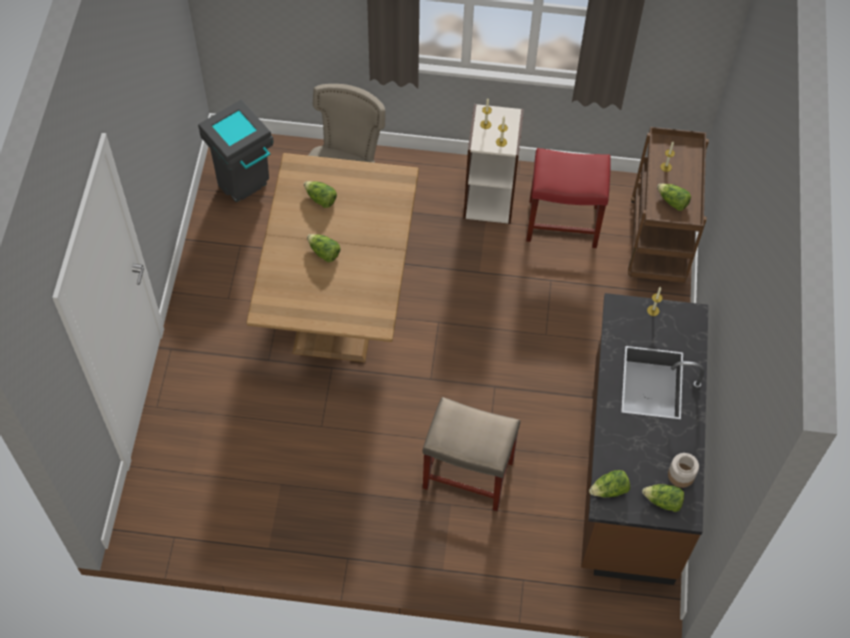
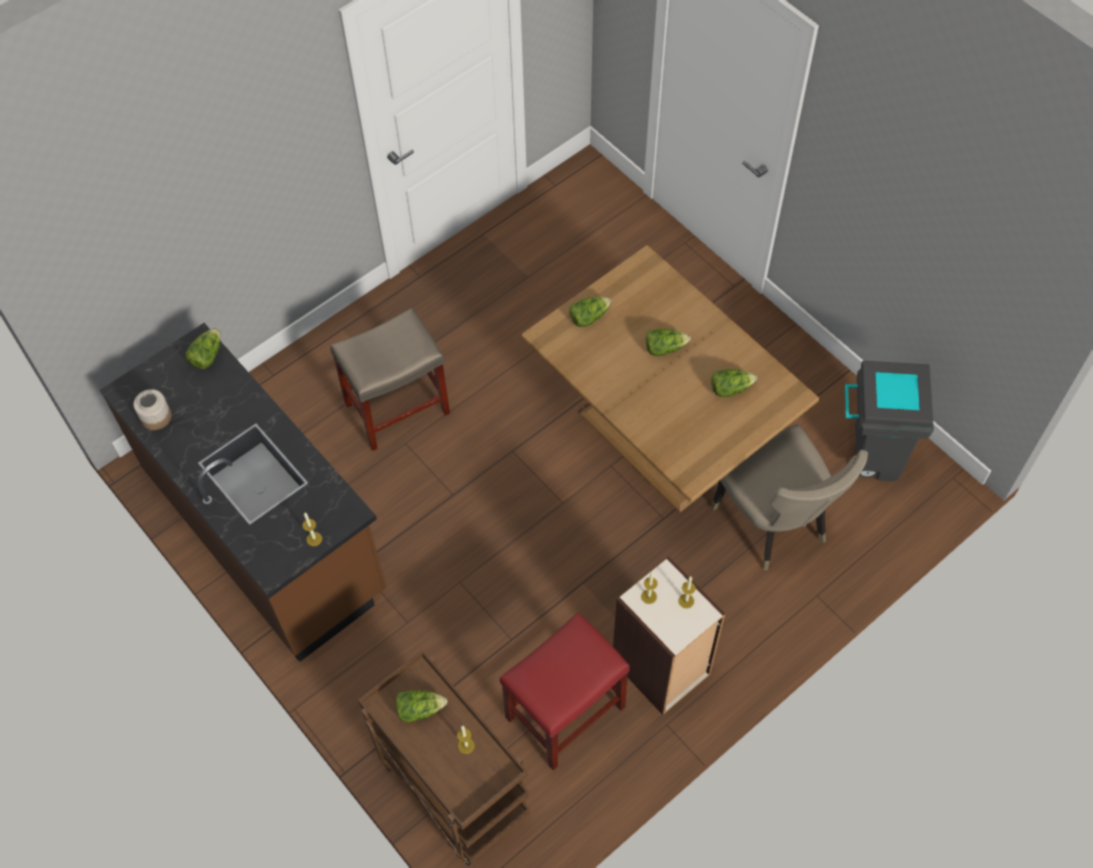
camera: 135 degrees right, 0 degrees up
(663, 501) = (153, 384): lettuce -> lettuce (588, 317)

